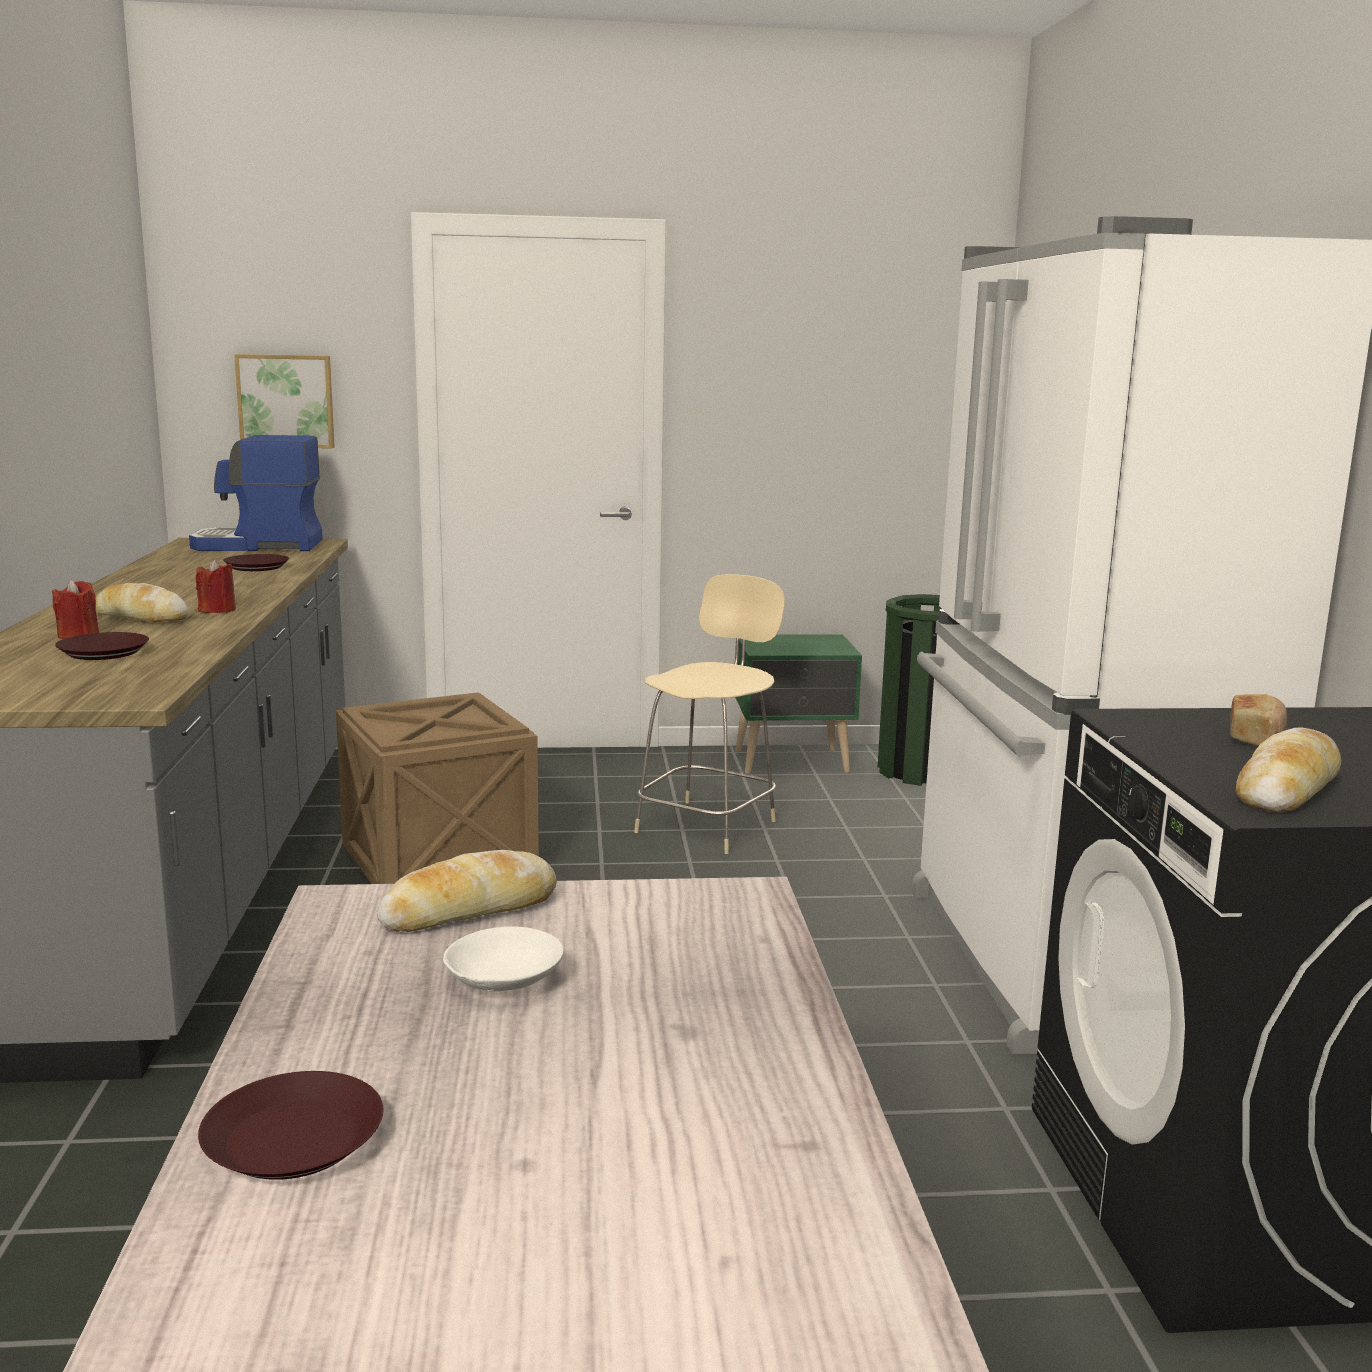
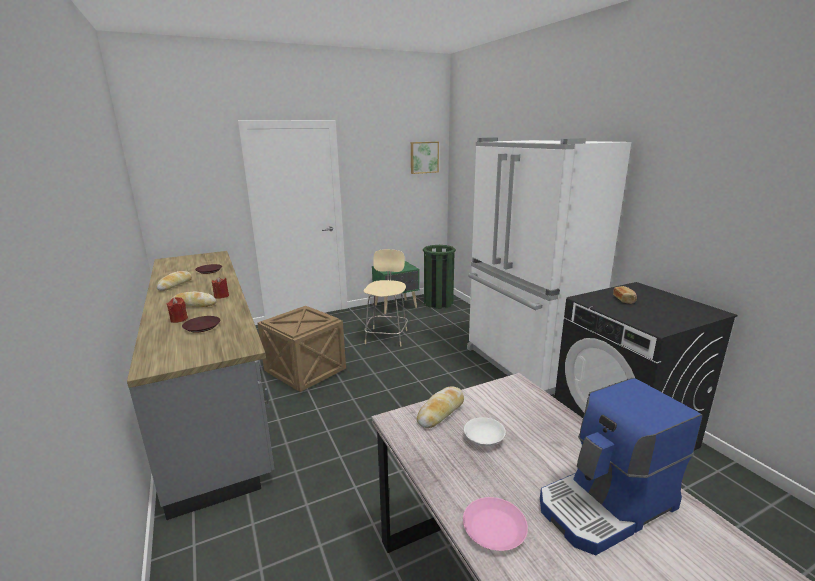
camera: 20 degrees left, 5 degrees up
(258, 546) = (195, 259): coffee machine -> coffee machine (607, 506)
(286, 401) = (193, 199): picture -> picture (424, 157)
(292, 1141) = (494, 529): brown plate -> pink plate
(1286, 788) = (655, 319): bread -> bread (175, 285)

